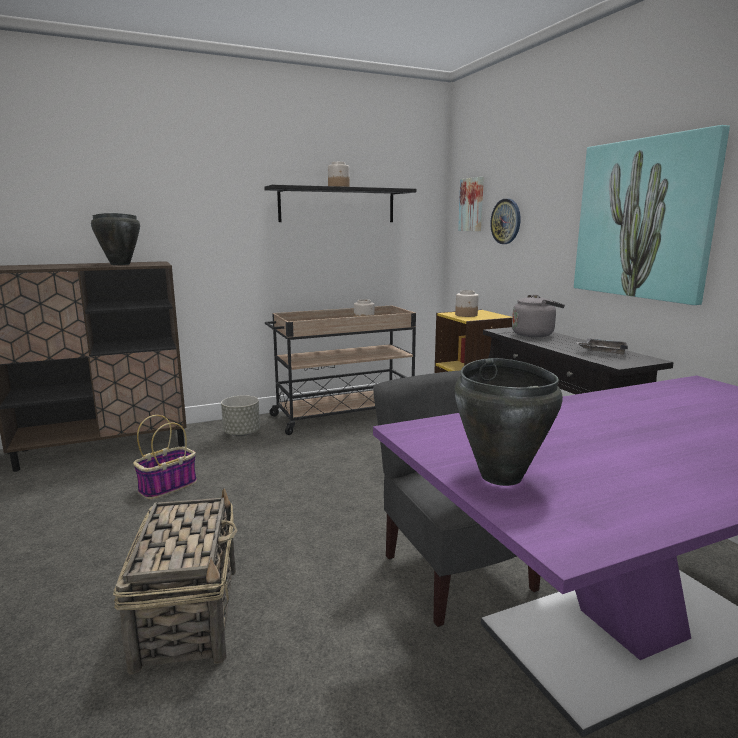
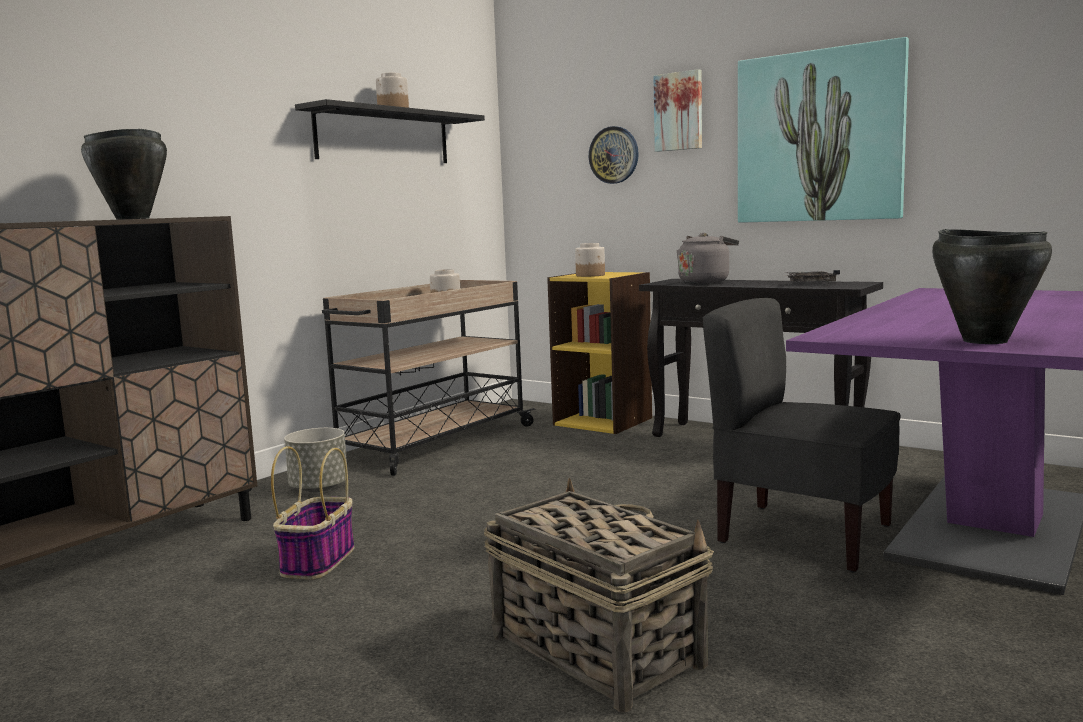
camera: 30 degrees left, 5 degrees down
(472, 204) = (550, 138): picture -> picture (679, 111)

